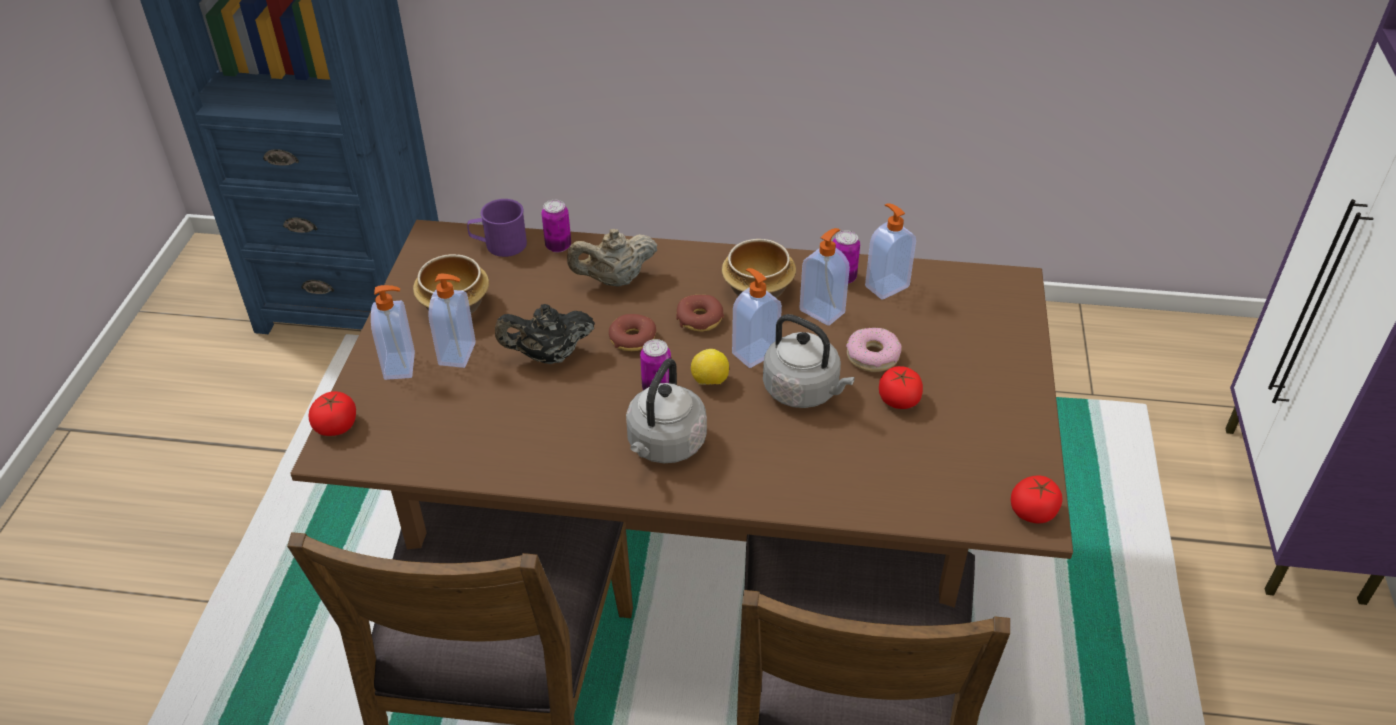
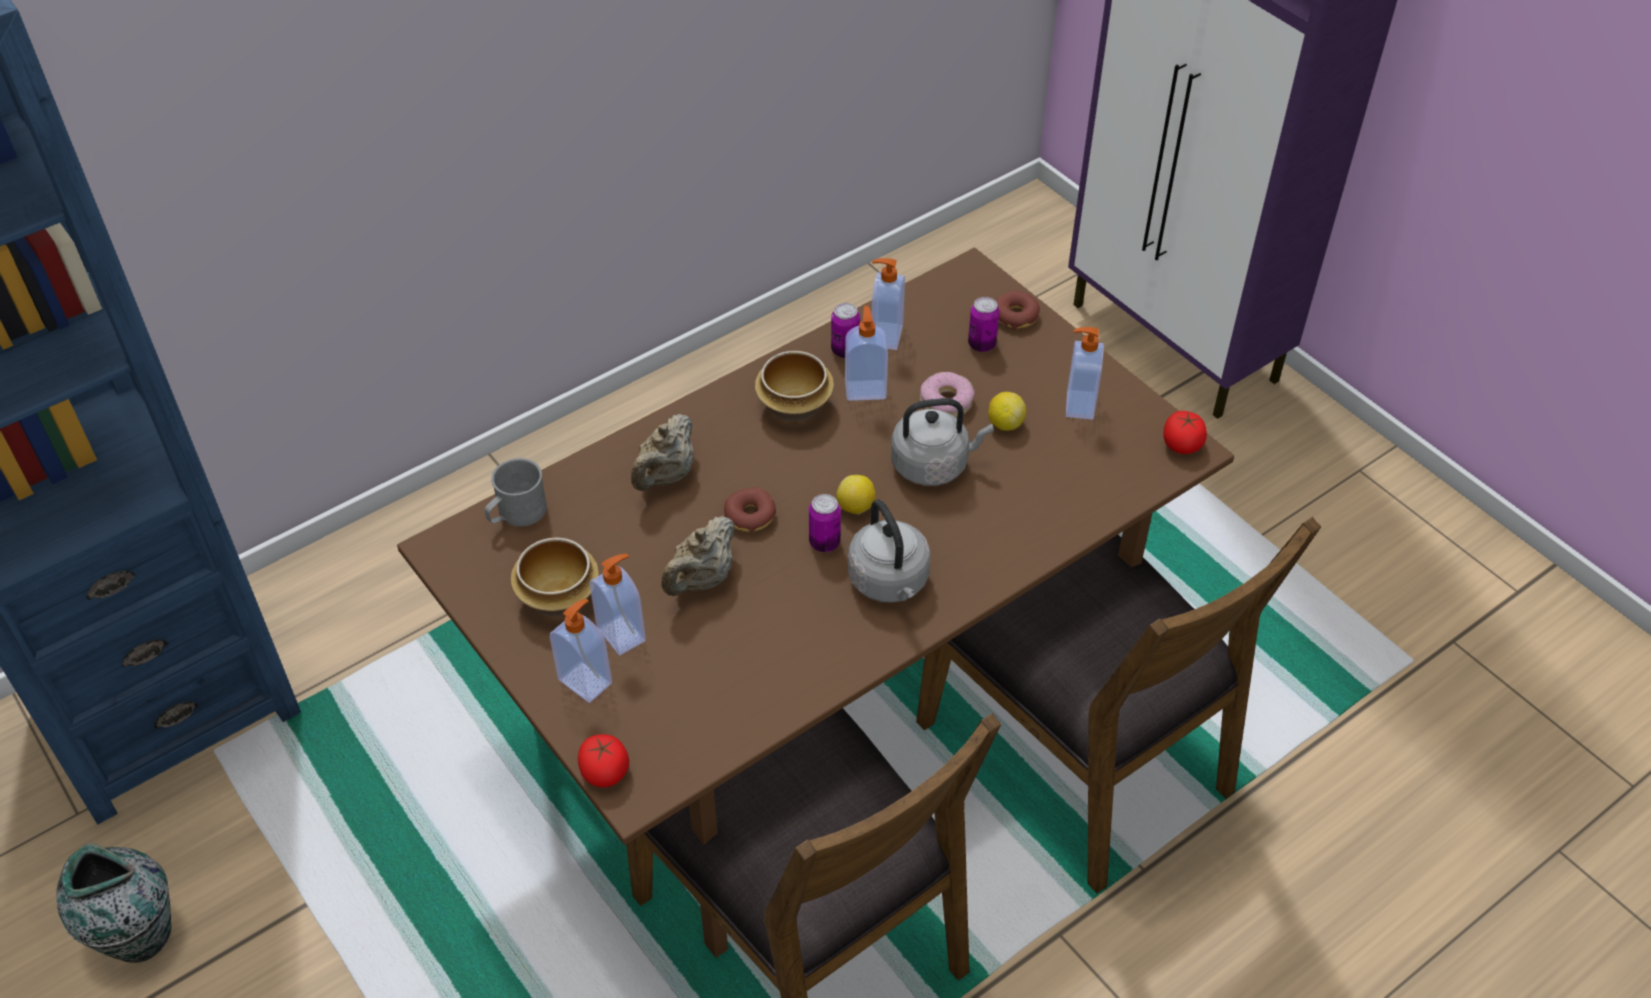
camera: 45 degrees left, 5 degrees up
(201, 403) = (137, 935): none -> vase
(499, 245) = (516, 514): purple mug -> grey mug
(548, 356) = (701, 580): black teapot -> beige teapot
(558, 246) = (573, 479): can -> can (981, 344)
(700, 319) = (780, 461): donut -> donut (1015, 316)
(754, 352) = (858, 460): soap dispenser -> soap dispenser (1078, 405)
(898, 399) = (1005, 423): tomato -> lemon

